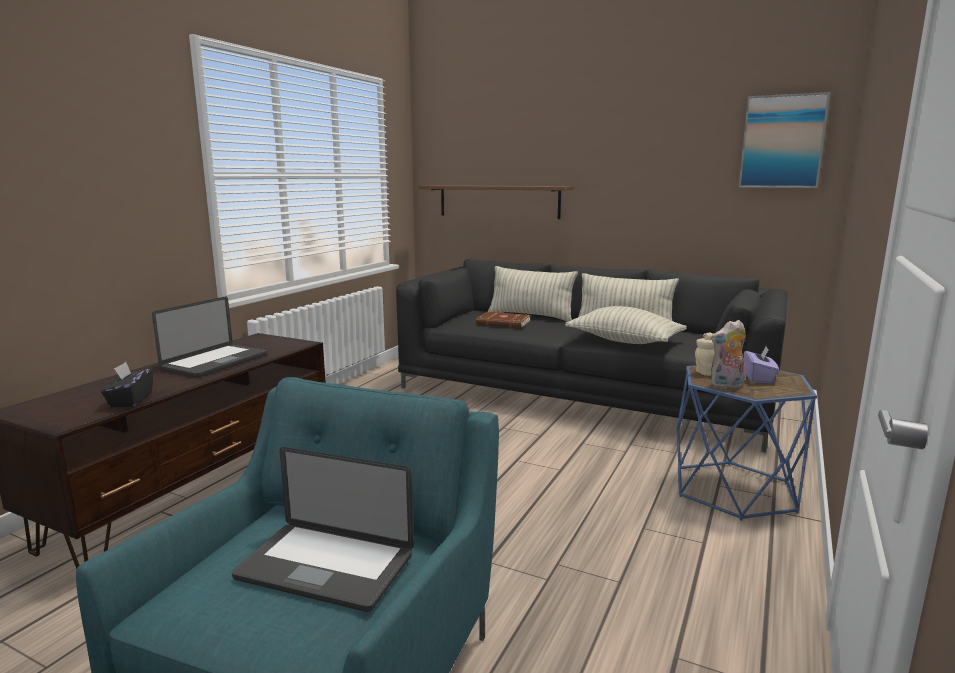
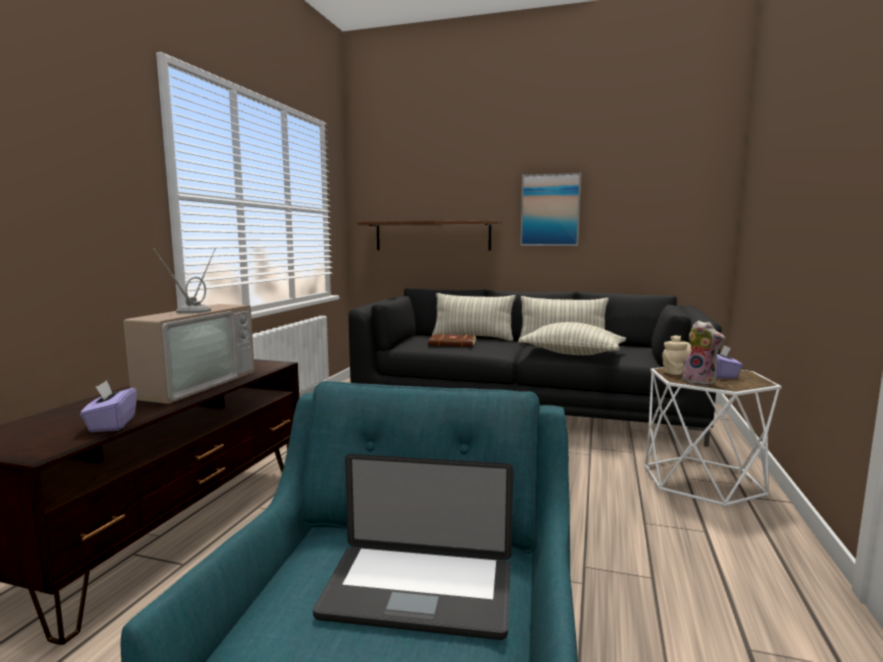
camera: 10 degrees left, 5 degrees down
(130, 400) = (112, 424): black tissue box -> purple tissue box
(216, 362) = (192, 383): laptop -> television
(726, 386) = (700, 382): plush toy -> plush toy turned 105 degrees counterclockwise
(734, 489) = (702, 480): blue side table -> white side table
(782, 142) = (684, 180): picture -> picture (550, 210)

